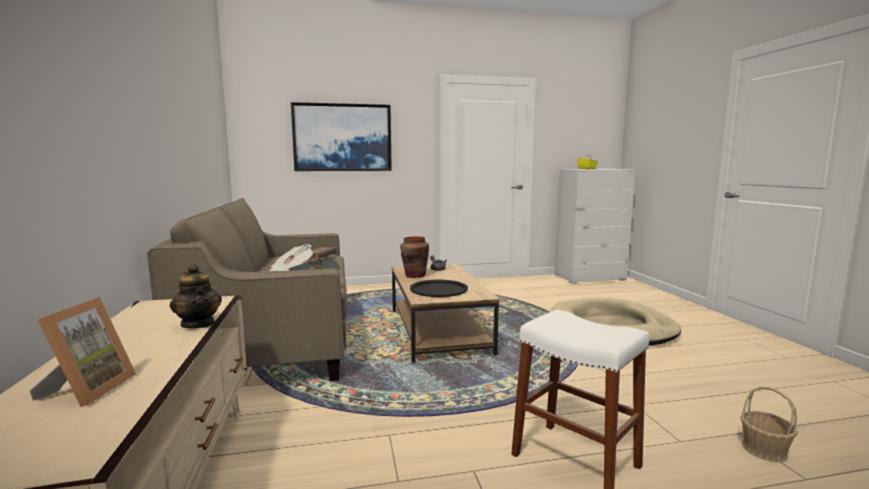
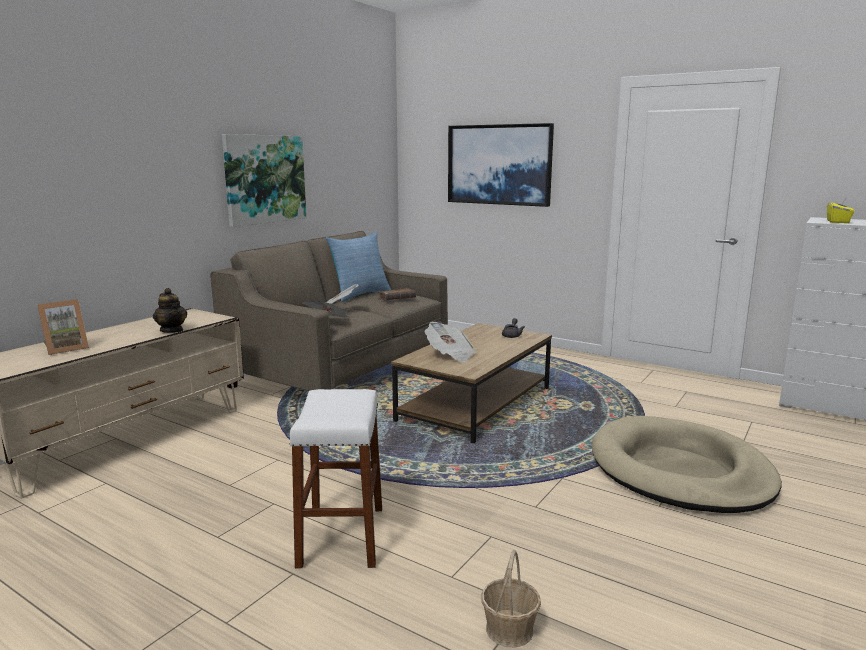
camera: 45 degrees right, 5 degrees up
(167, 136) = (265, 179): none -> picture
(198, 324) = (172, 330): teapot -> teapot turned 45 degrees counterclockwise
(268, 261) = (360, 295): none -> pillow
(415, 276) = (470, 337): brown vase -> none
(438, 289) = (450, 355): black tray -> newspaper

